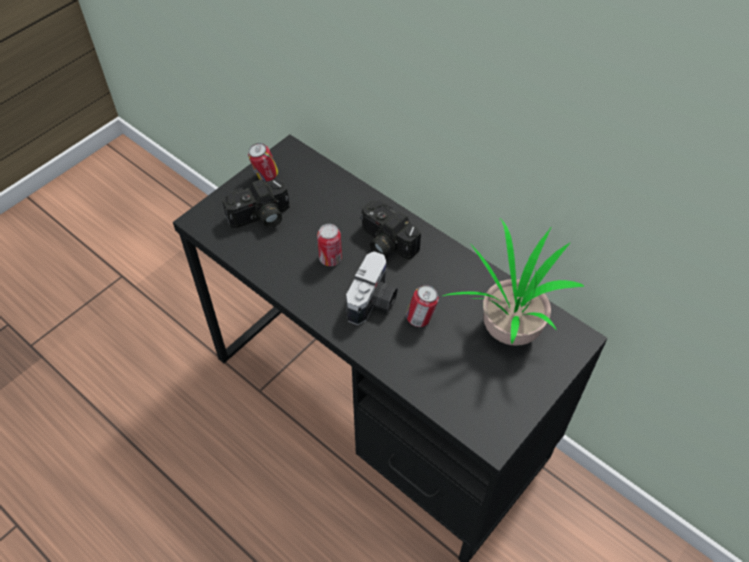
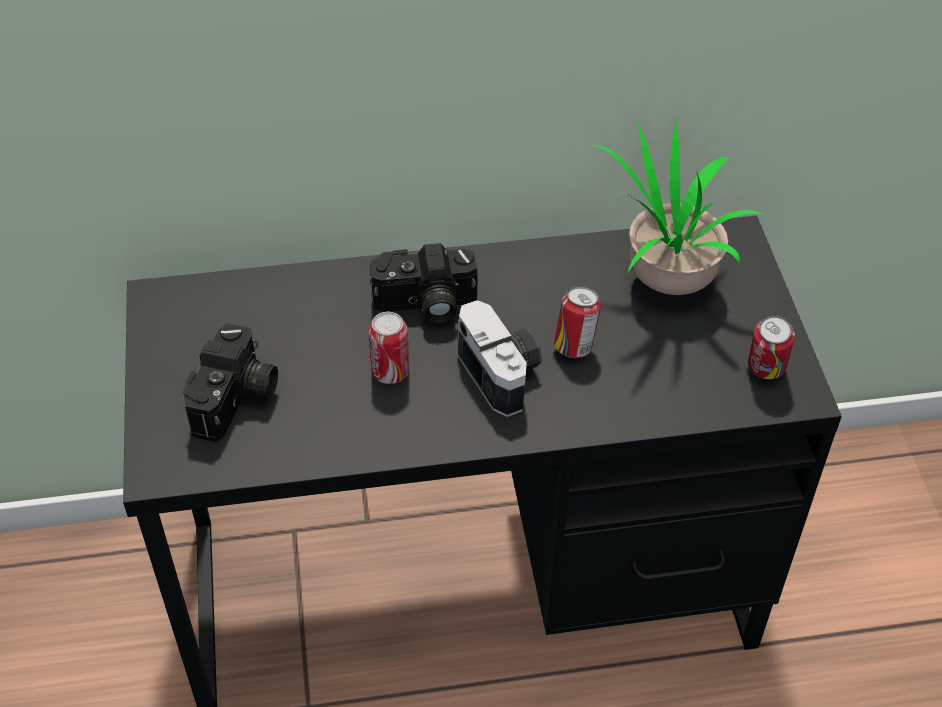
camera: 50 degrees left, 5 degrees down
(265, 176) = (171, 351): can -> can (765, 371)

